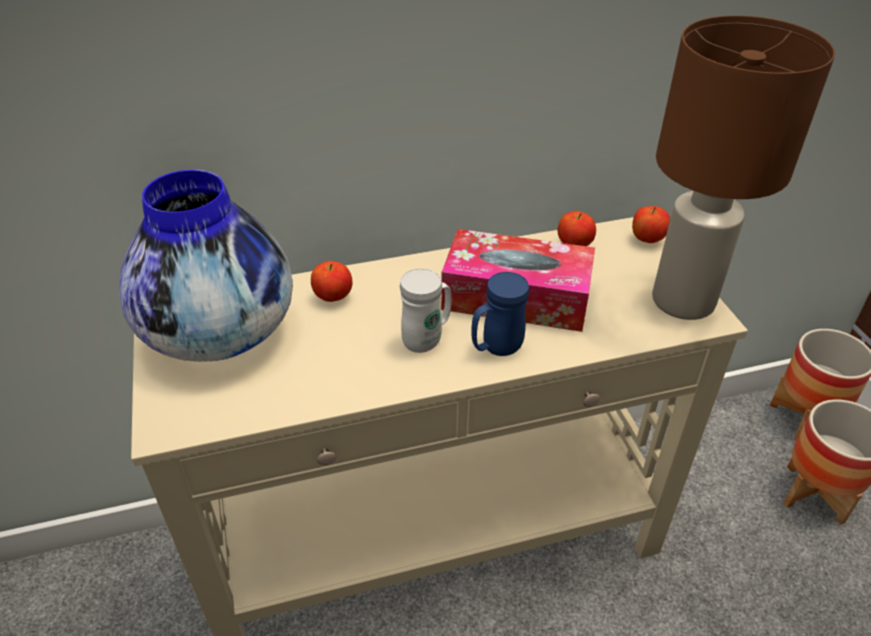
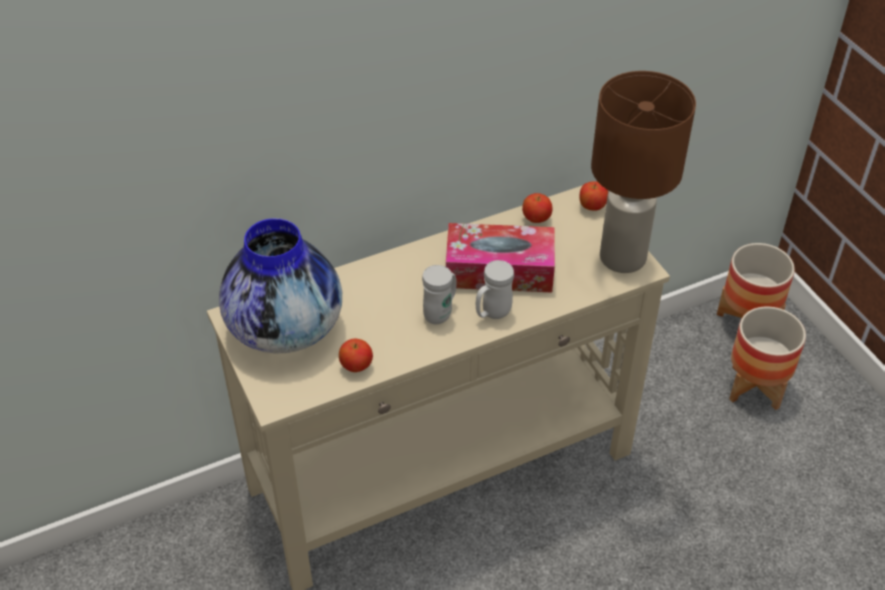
camera: 10 degrees left, 5 degrees up
(333, 297) = (360, 288): apple -> apple (356, 366)
(496, 348) = (492, 313): blue mug -> white mug

